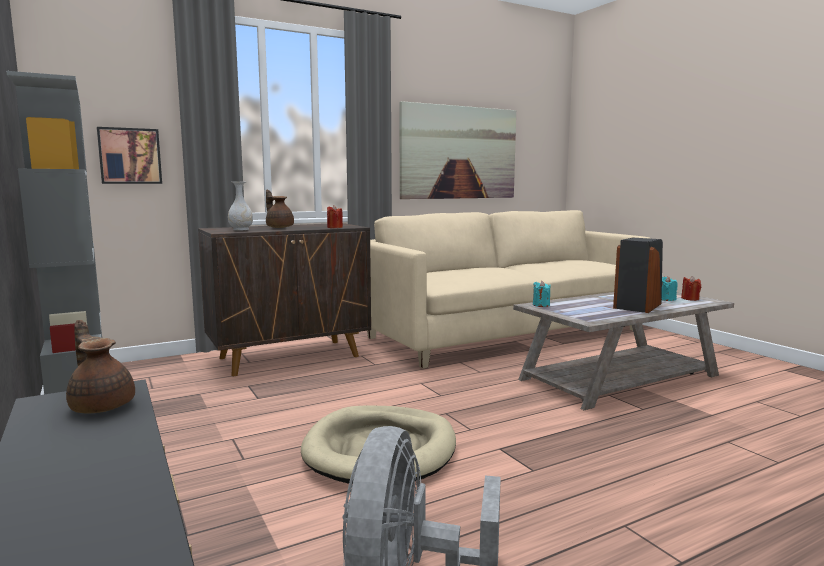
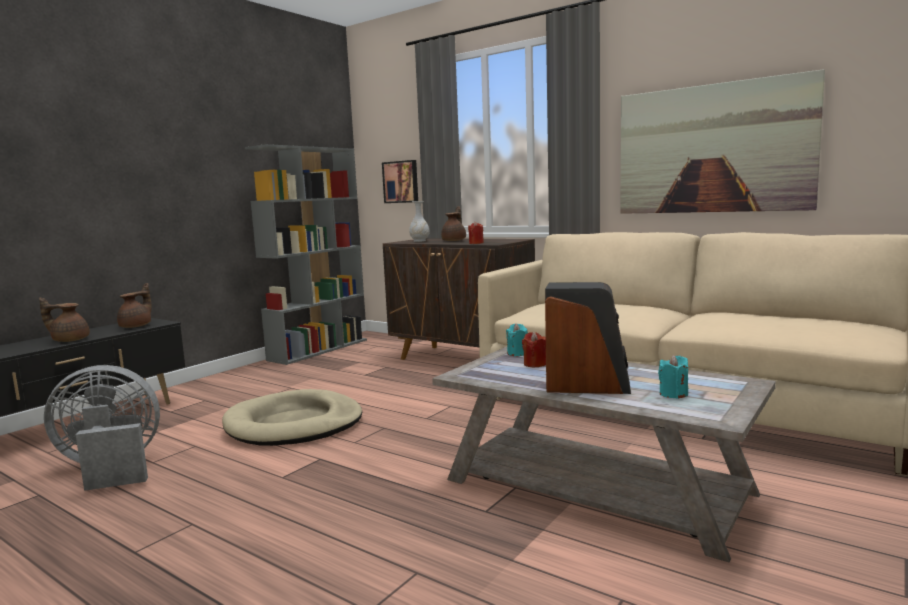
camera: 65 degrees right, 0 degrees up
(114, 457) = (69, 340): none -> brown teapot
(690, 299) = (709, 405): red candle -> red candle (535, 364)

